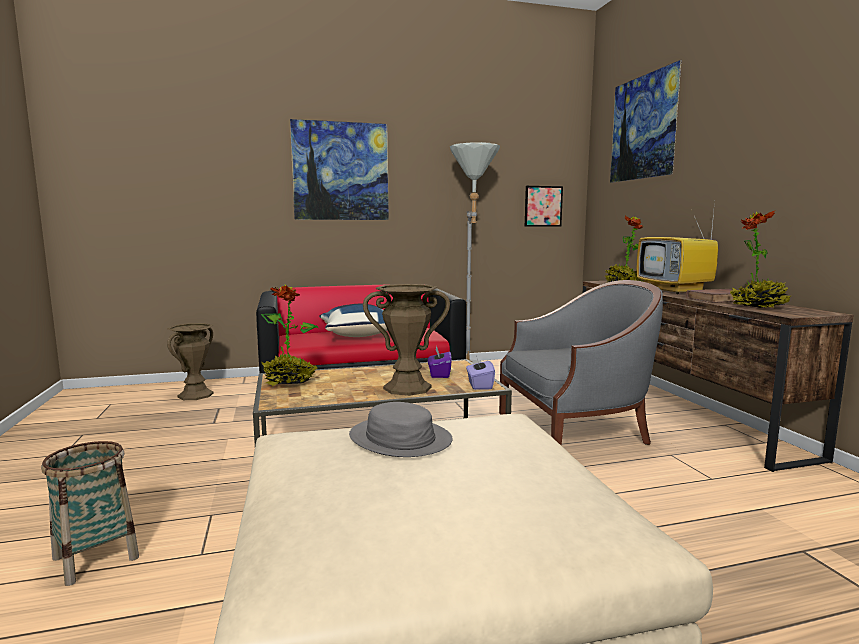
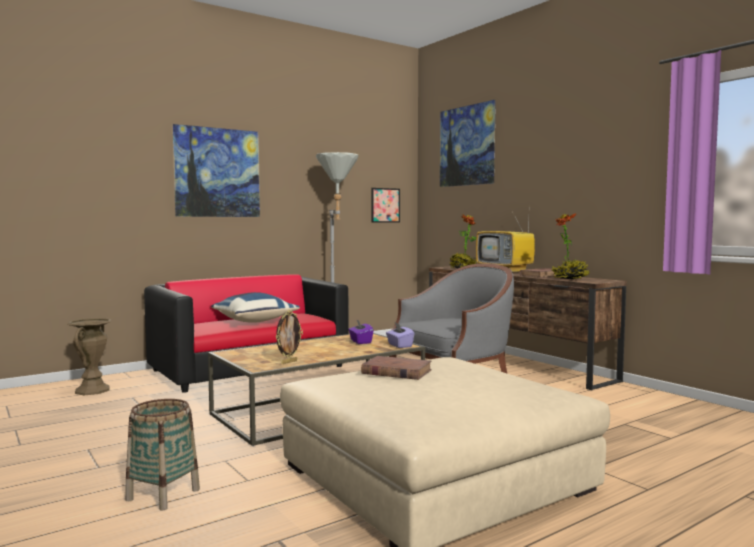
camera: 20 degrees left, 5 degrees down
(289, 382) = (247, 355): potted plant -> none
(318, 398) = (289, 362): none -> picture frame
(400, 439) = (396, 372): grey hat -> brown book
(407, 388) = (348, 351): brown vase -> none

